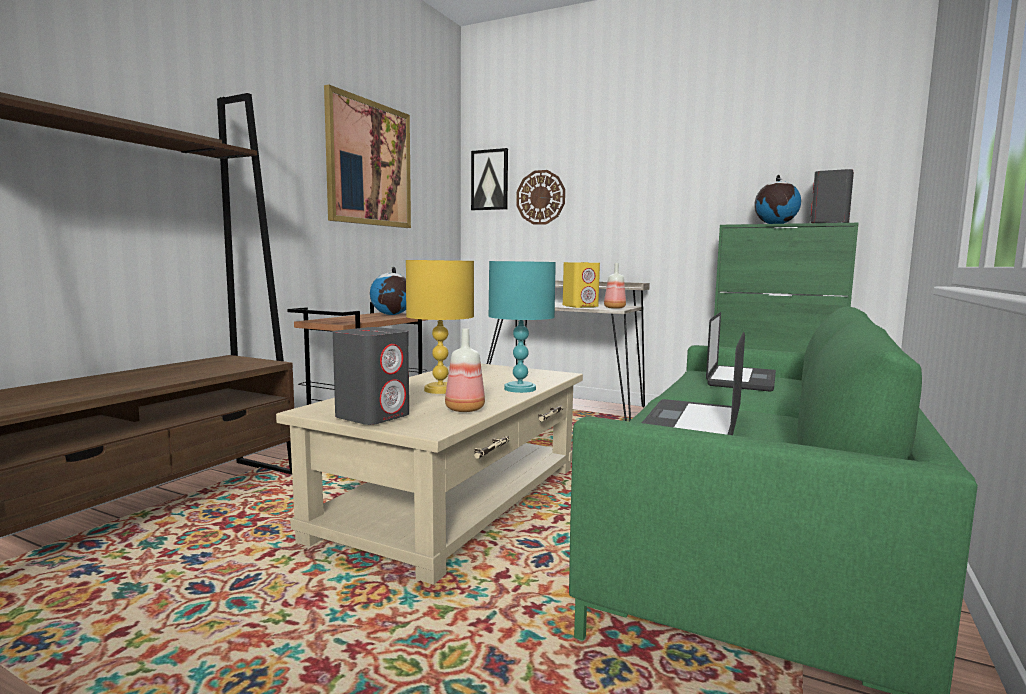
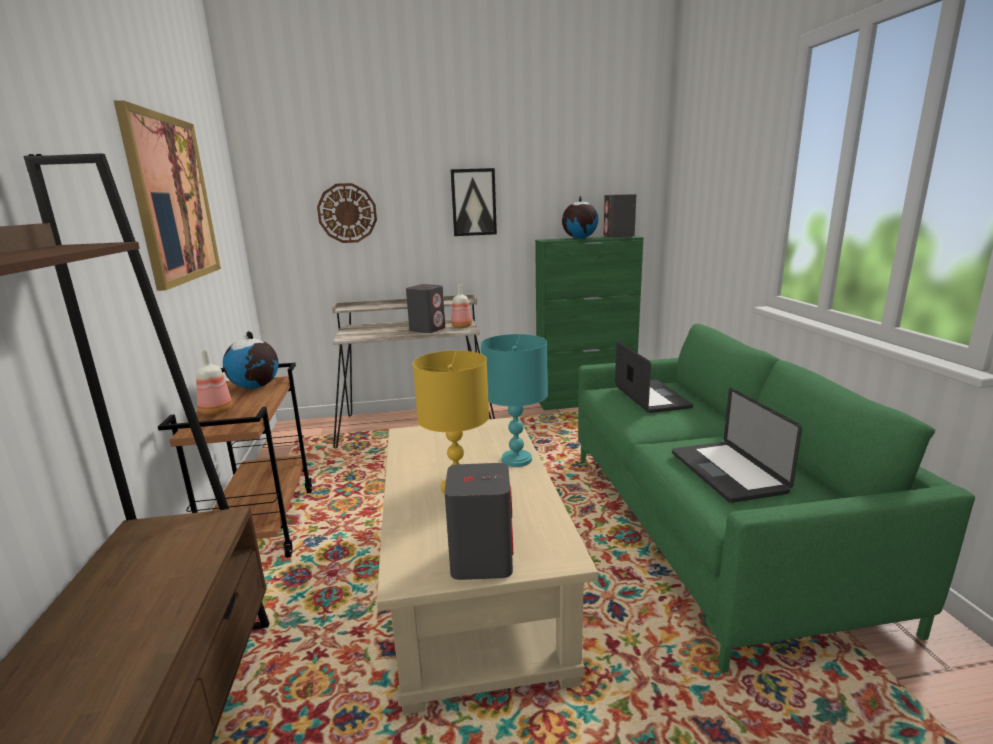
camera: 35 degrees left, 10 degrees up
(464, 409) = (532, 512): bottle -> bottle (216, 411)
(490, 180) = (278, 193): picture -> picture (473, 202)
(580, 306) = (427, 329): yellow speaker -> grey speaker

